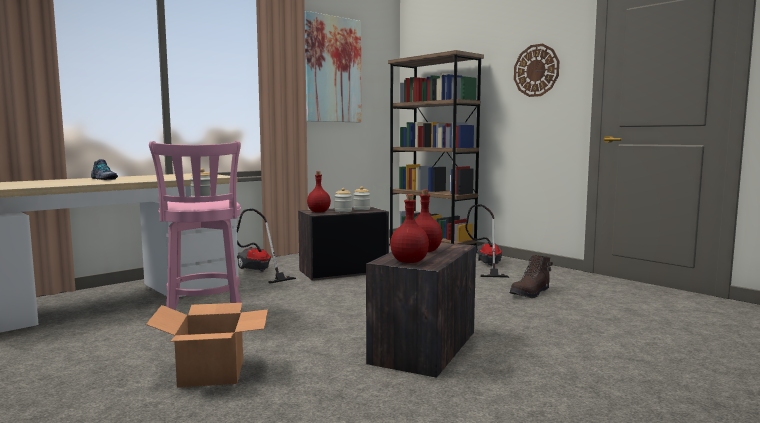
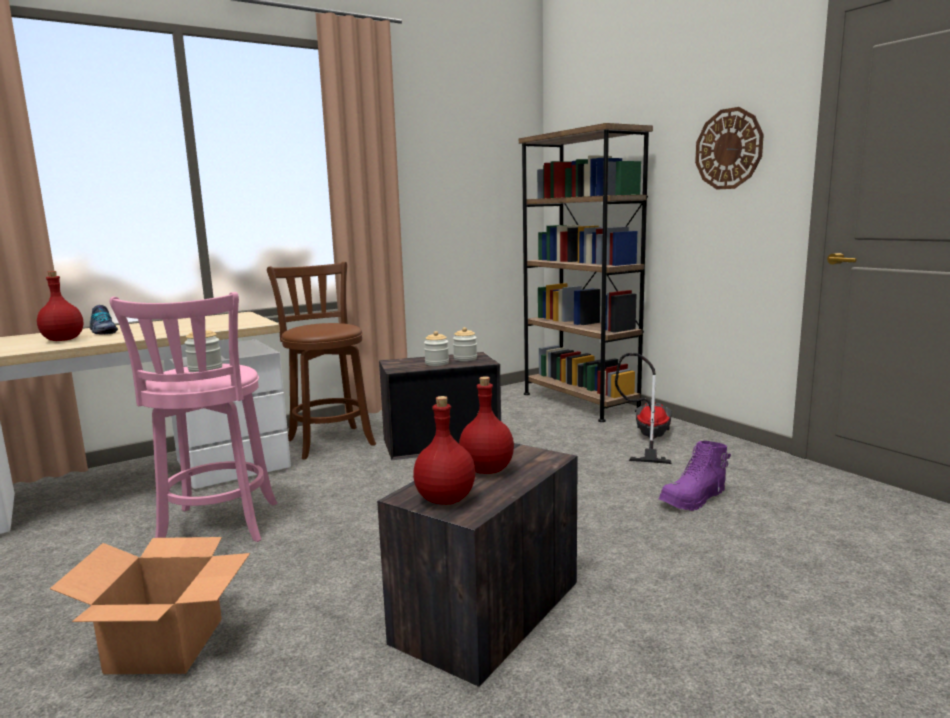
camera: 10 degrees right, 5 degrees up
(258, 272) = (329, 441): vacuum cleaner -> brown stool
(319, 212) = (403, 364): red bottle -> red bottle (64, 340)
(332, 69) = (441, 156): picture -> none
(531, 293) = (694, 500): brown boot -> purple boot

